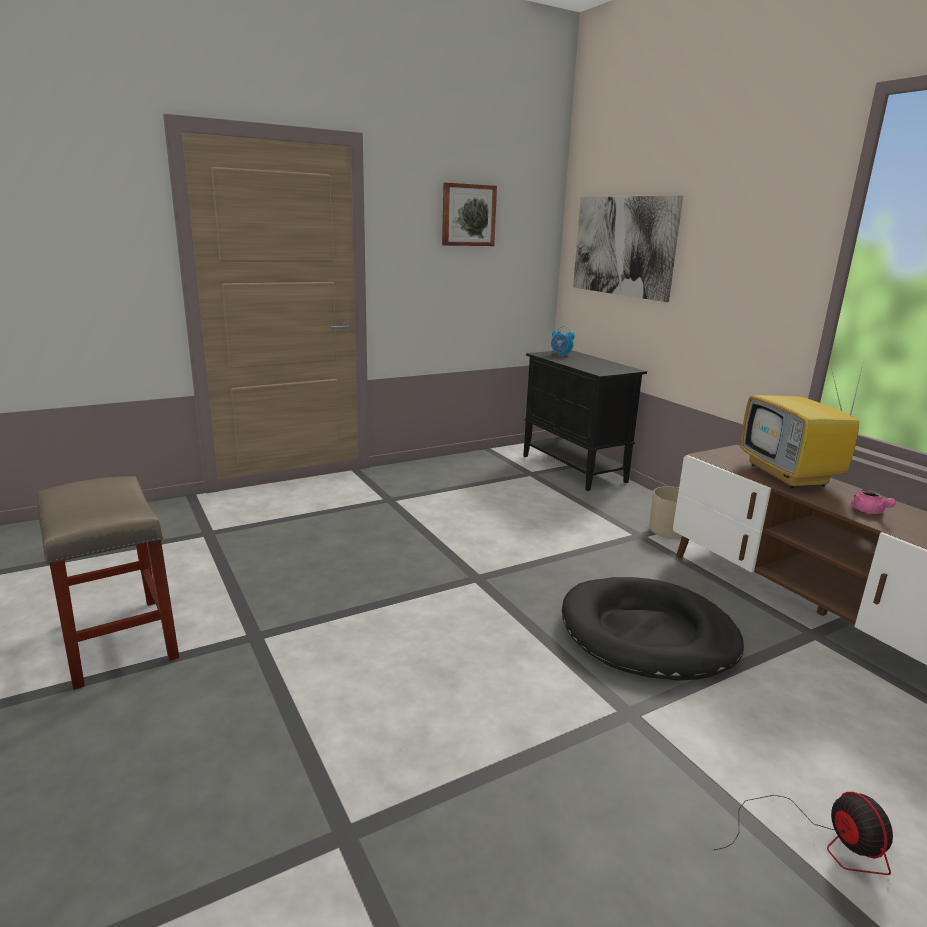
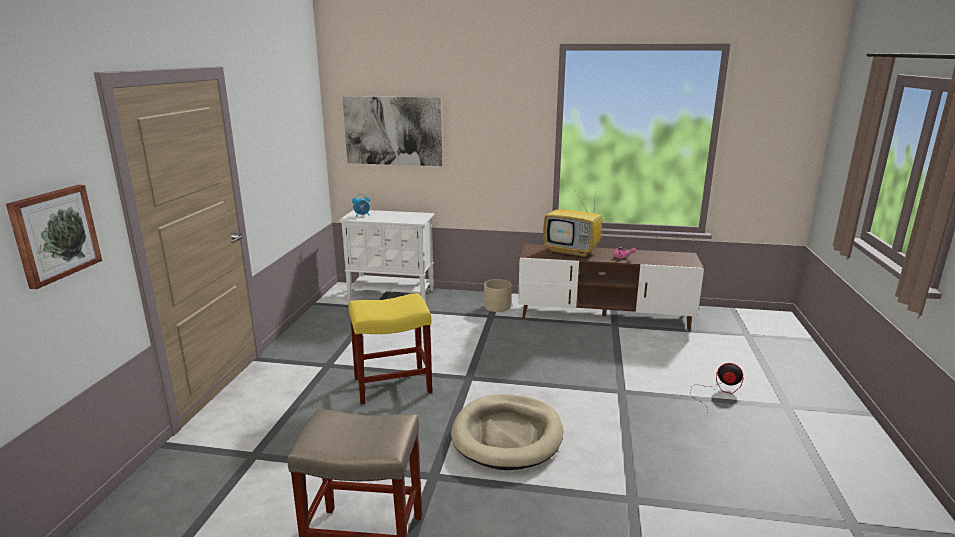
camera: 50 degrees left, 0 degrees up
(387, 654) = (507, 435): none -> beige dog bed
(400, 543) = (393, 385): none -> yellow stool
(468, 215) = (282, 121): picture -> picture (54, 234)
(574, 469) = (392, 294): black cabinet -> white cabinet
(648, 634) = (574, 358): black dog bed -> none

